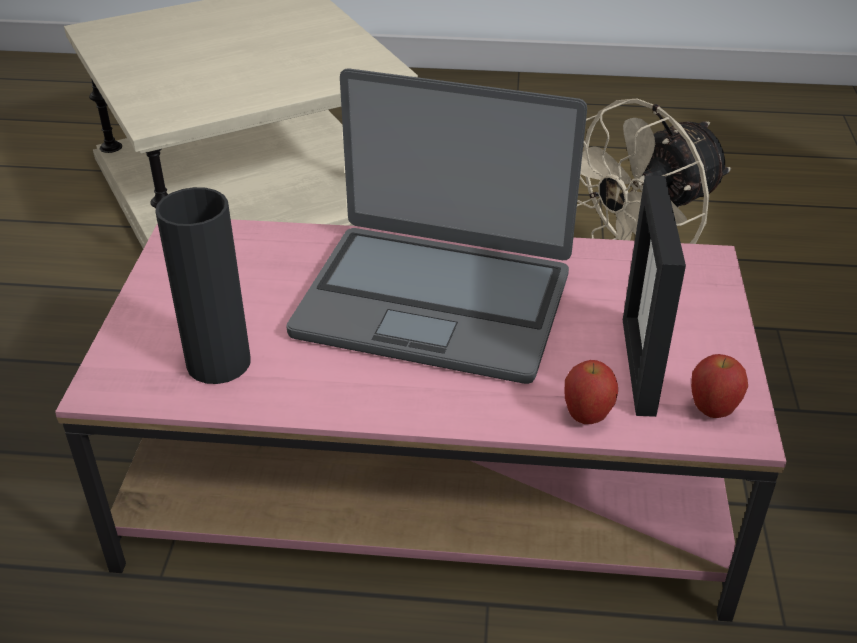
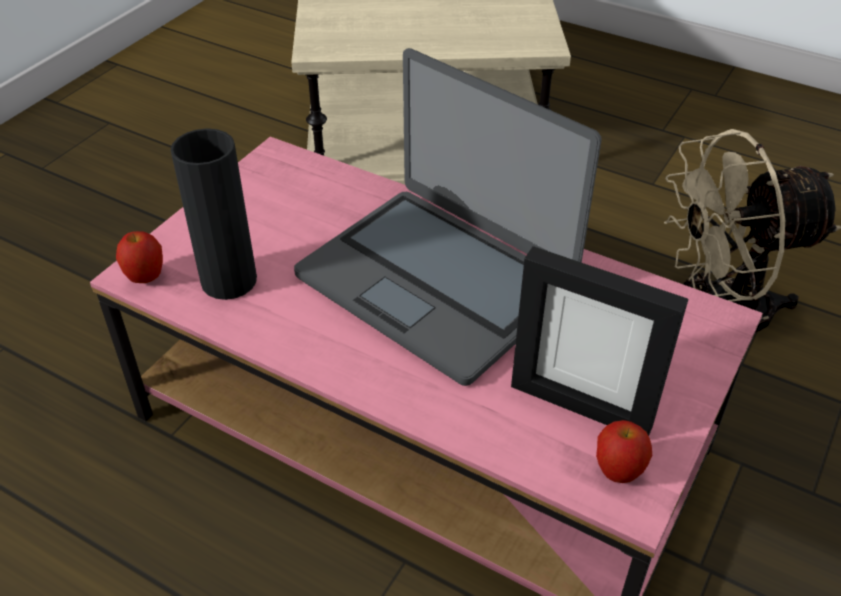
camera: 25 degrees right, 5 degrees up
(587, 417) = (495, 435): apple -> apple (146, 278)
(641, 366) = (581, 404): picture frame -> picture frame turned 90 degrees counterclockwise

